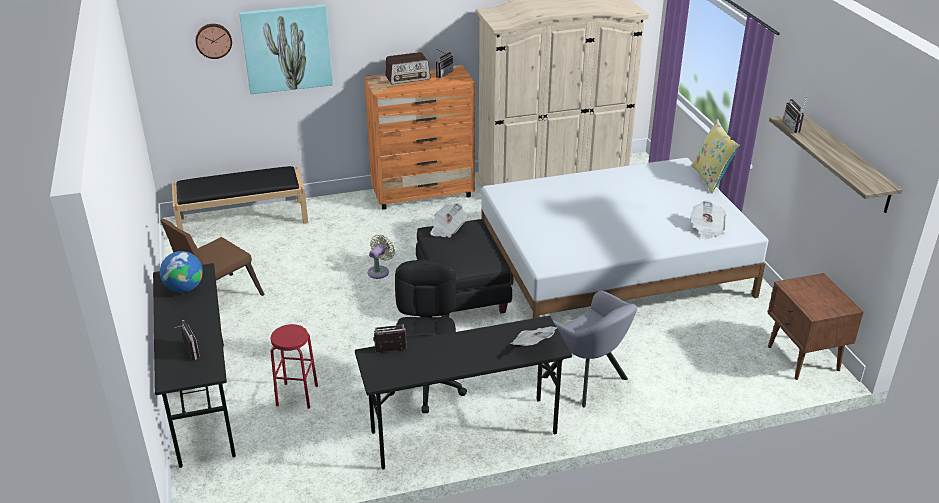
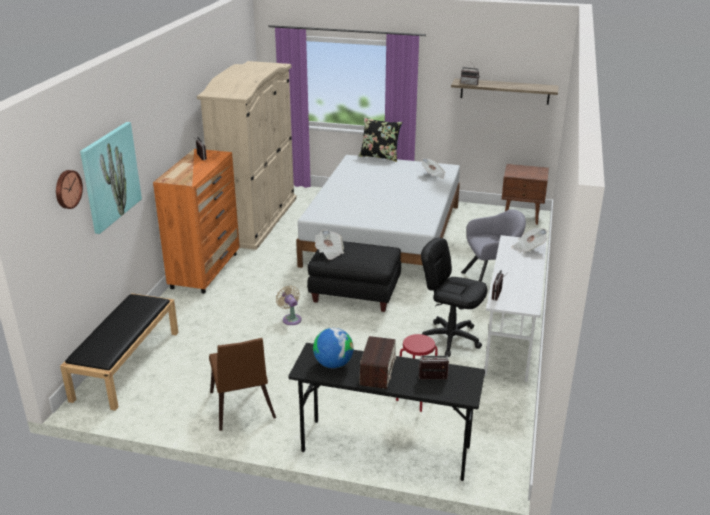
camera: 60 degrees left, 5 degrees down
(408, 78) = (185, 169): radio -> radio (378, 372)
(463, 433) = (511, 339): black desk -> white desk
(711, 178) = (380, 156): yellow pillow -> black pillow

